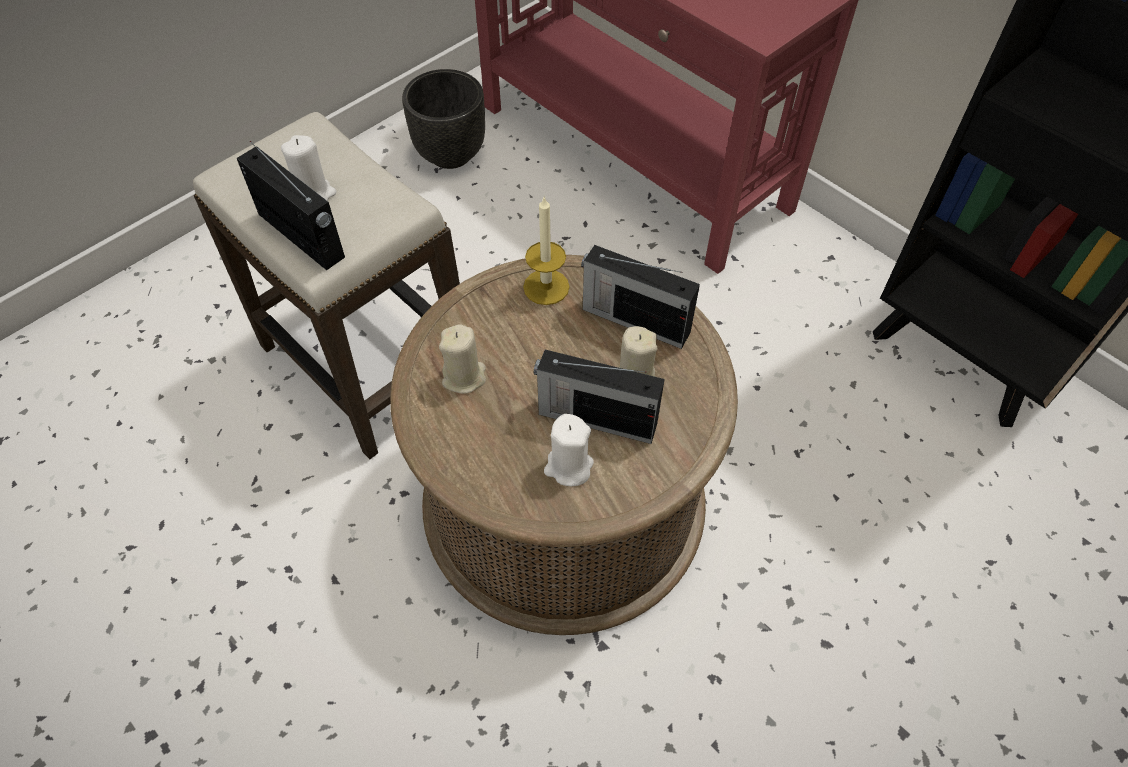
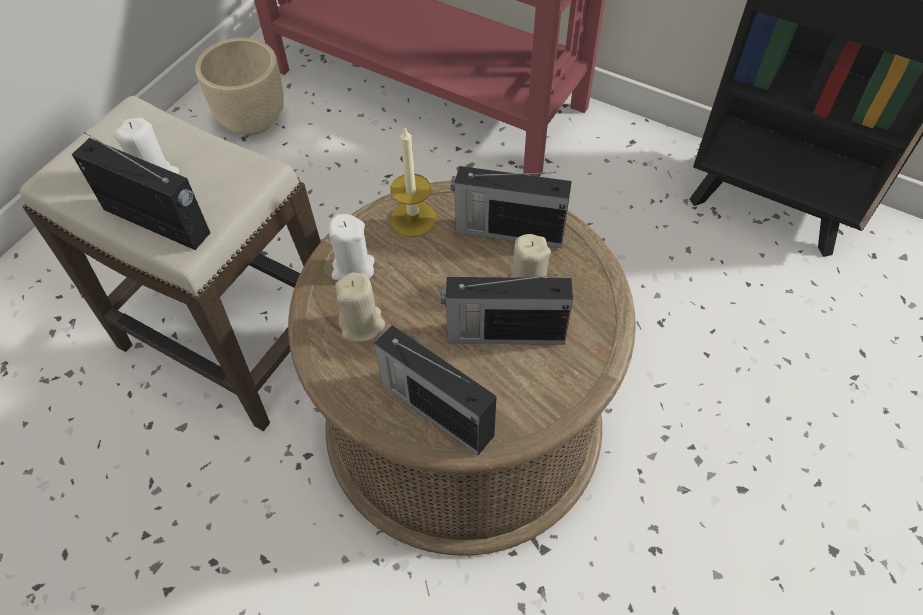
camera: 15 degrees left, 0 degrees up
(450, 155) = (253, 122): black planter -> beige planter
(505, 473) = (435, 408): none -> radio
(568, 467) = (494, 386): white candle -> white candle (353, 268)

